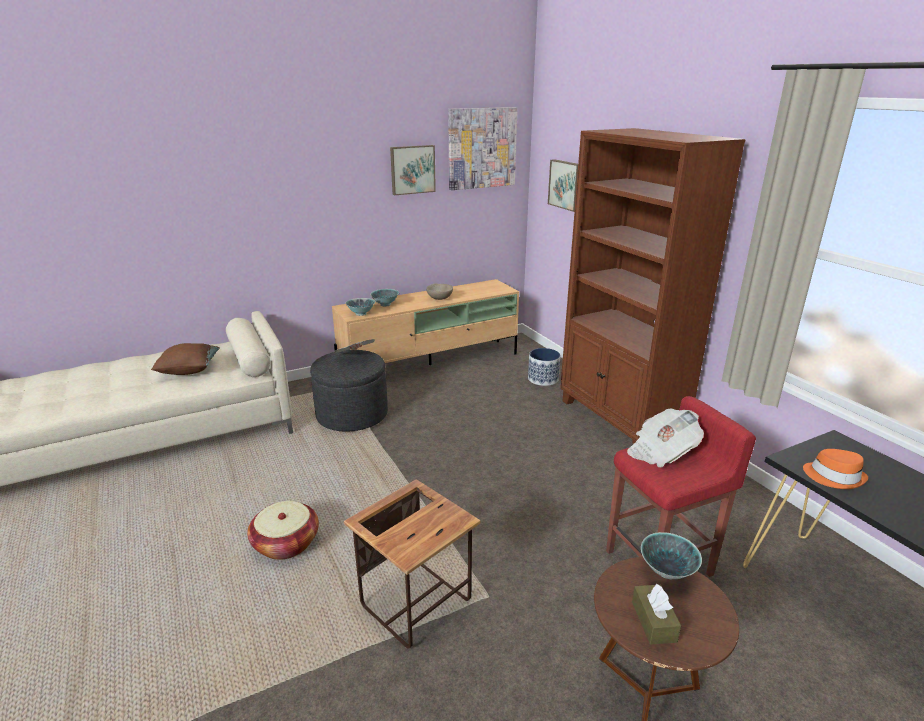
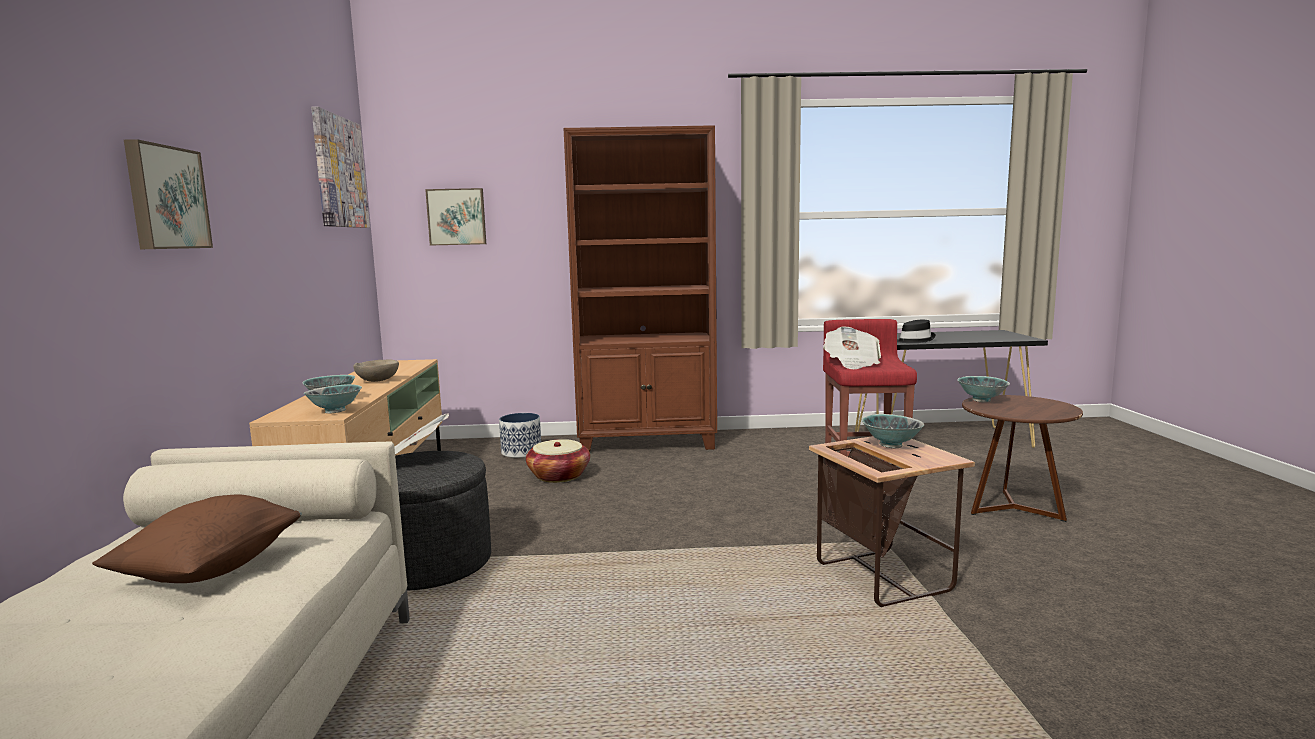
camera: 65 degrees left, 15 degrees down
(286, 543) = (722, 652): basket -> basket (559, 476)
(412, 169) = (292, 188): picture -> picture (165, 198)
(433, 519) = (891, 445): none -> bowl
(653, 621) = (1037, 410): brown tissue box -> none
(834, 476) = (914, 340): orange hat -> black hat

